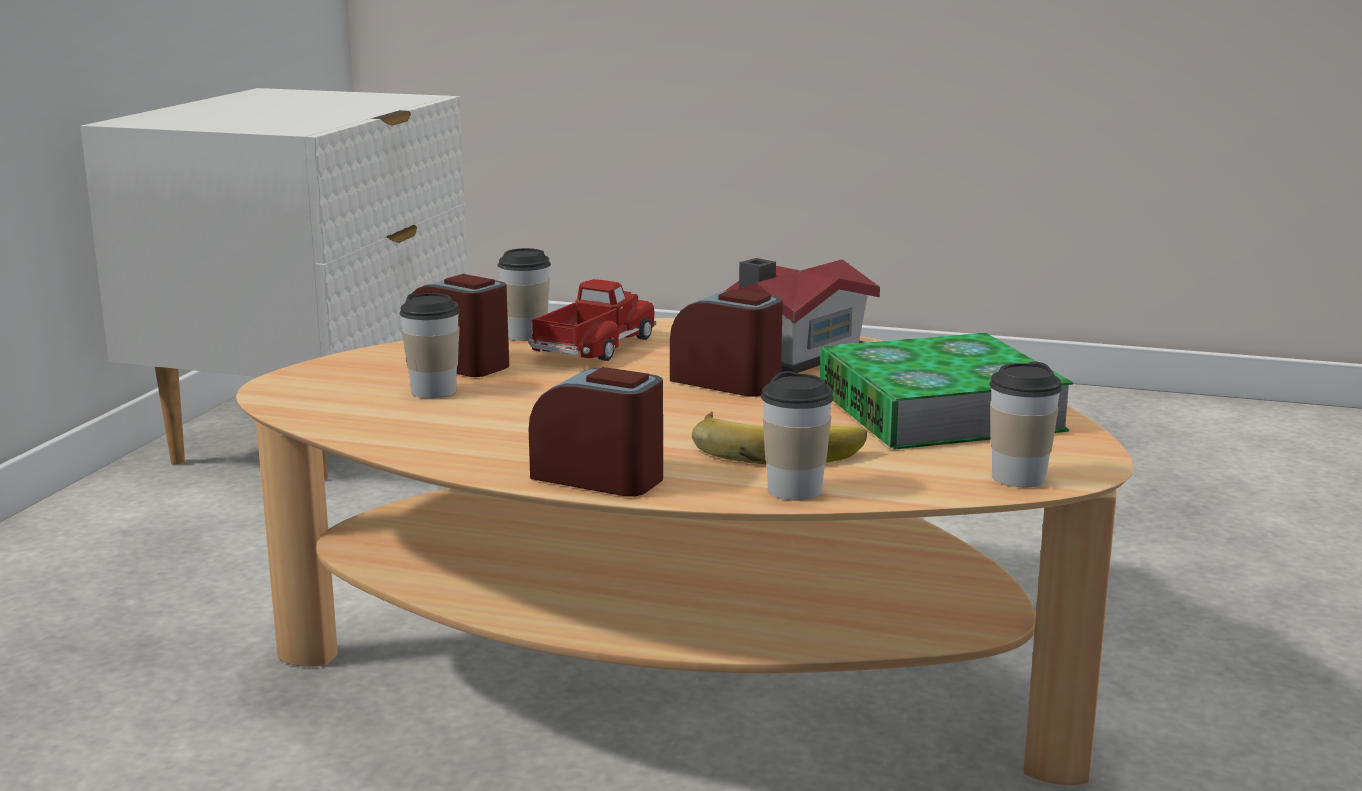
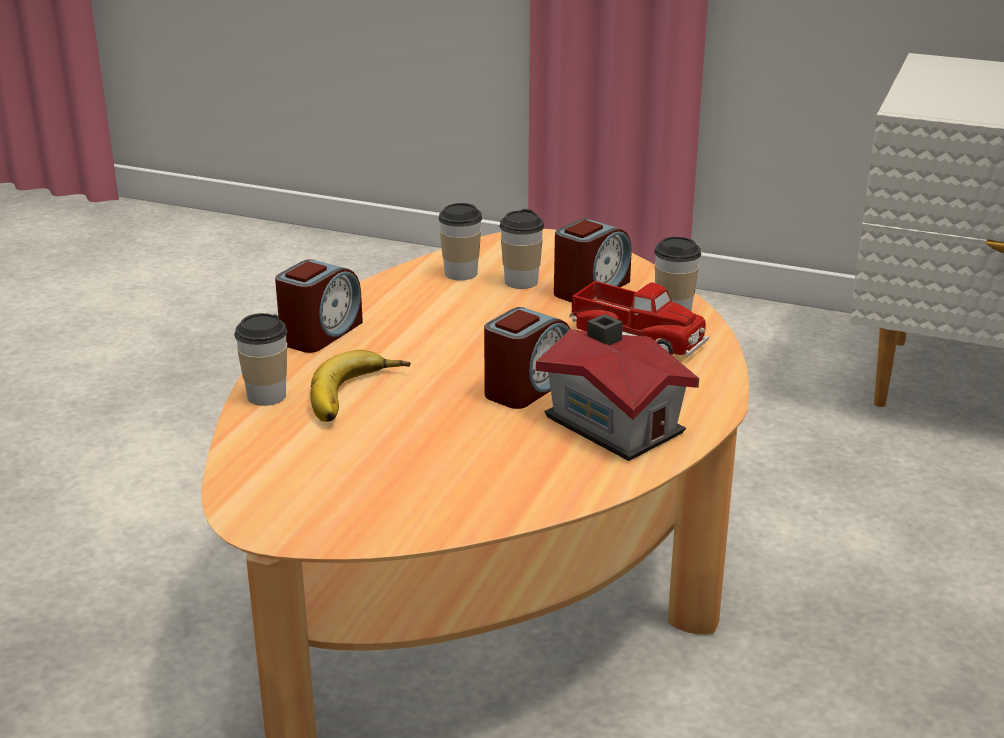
camera: 95 degrees right, 10 degrees up
(938, 411) = (426, 475): book -> none
(1018, 477) = (249, 488): cup -> cup (461, 273)

